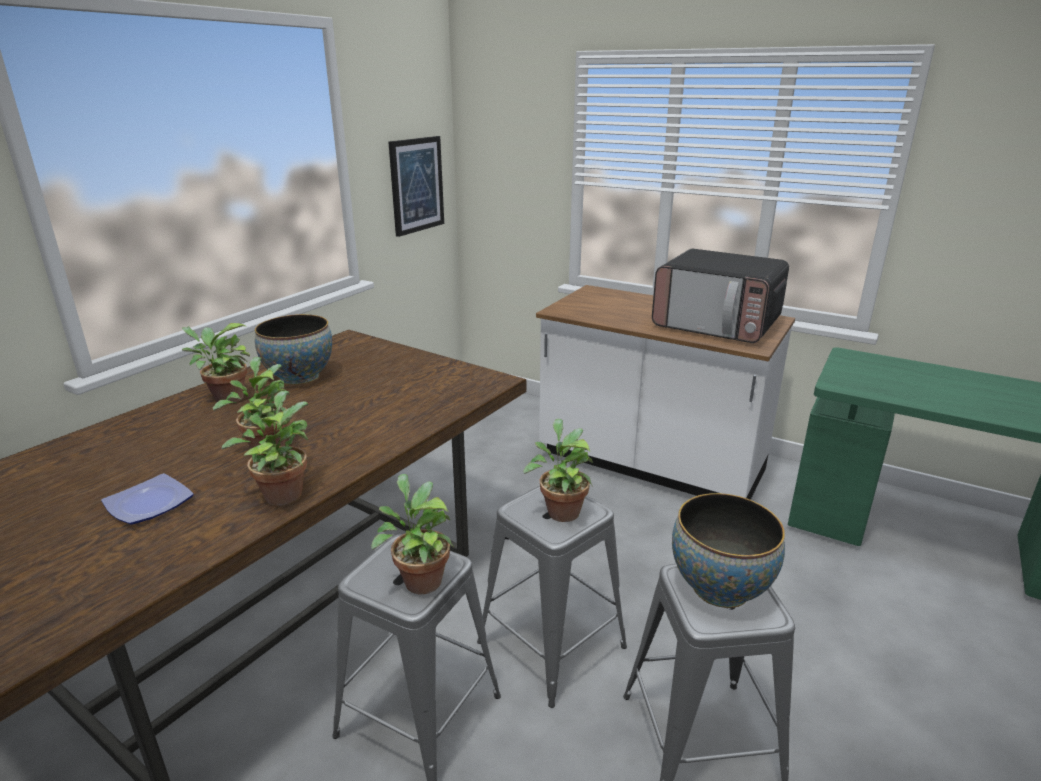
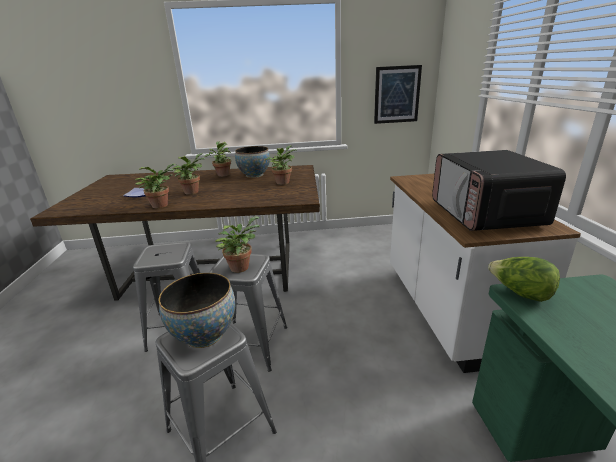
camera: 55 degrees right, 0 degrees up
(419, 579) = (159, 257): potted plant -> potted plant (283, 182)
(838, 383) = (520, 293): none -> lettuce

